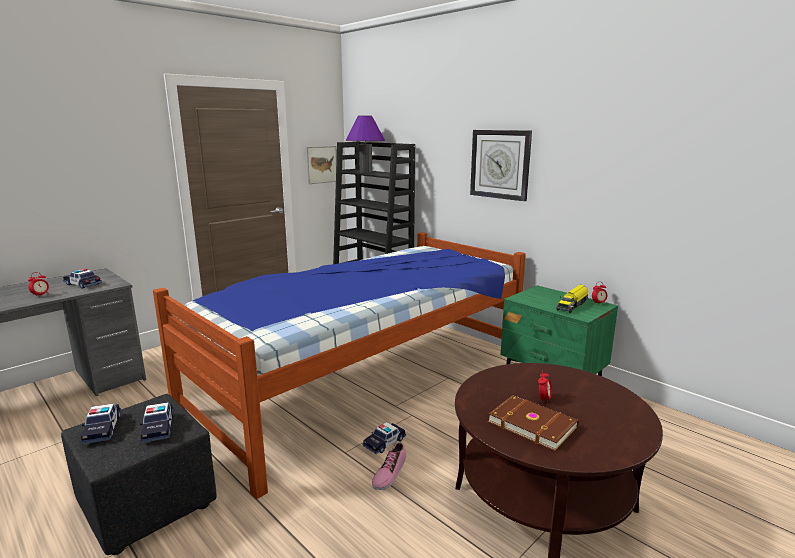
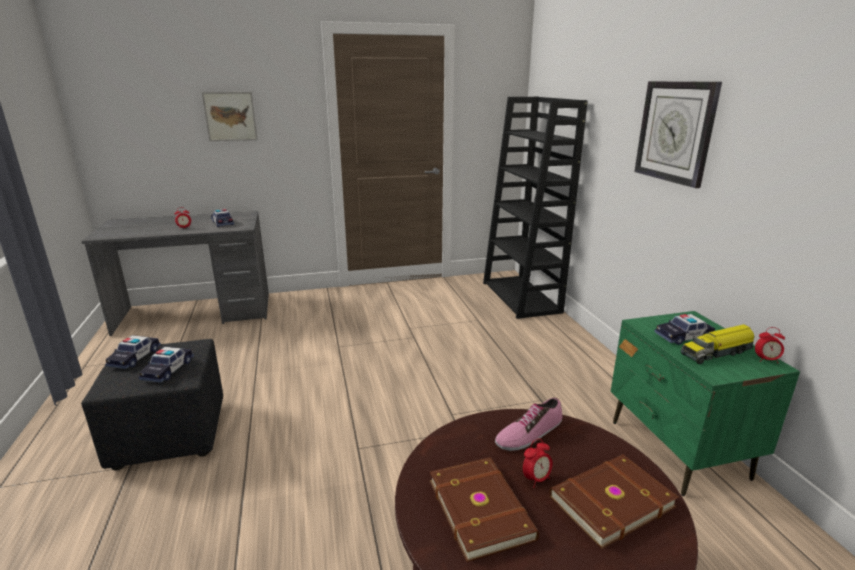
camera: 30 degrees right, 5 degrees up
(321, 164) = (494, 122): picture -> picture (230, 116)
(363, 380) = (444, 374): bed -> none
(365, 172) = (533, 133): purple table lamp -> none
(384, 442) = (404, 453): toy car -> toy car (683, 336)
(389, 472) = (379, 489): shoe -> shoe (528, 433)
(589, 397) = (609, 500): none -> brown book

